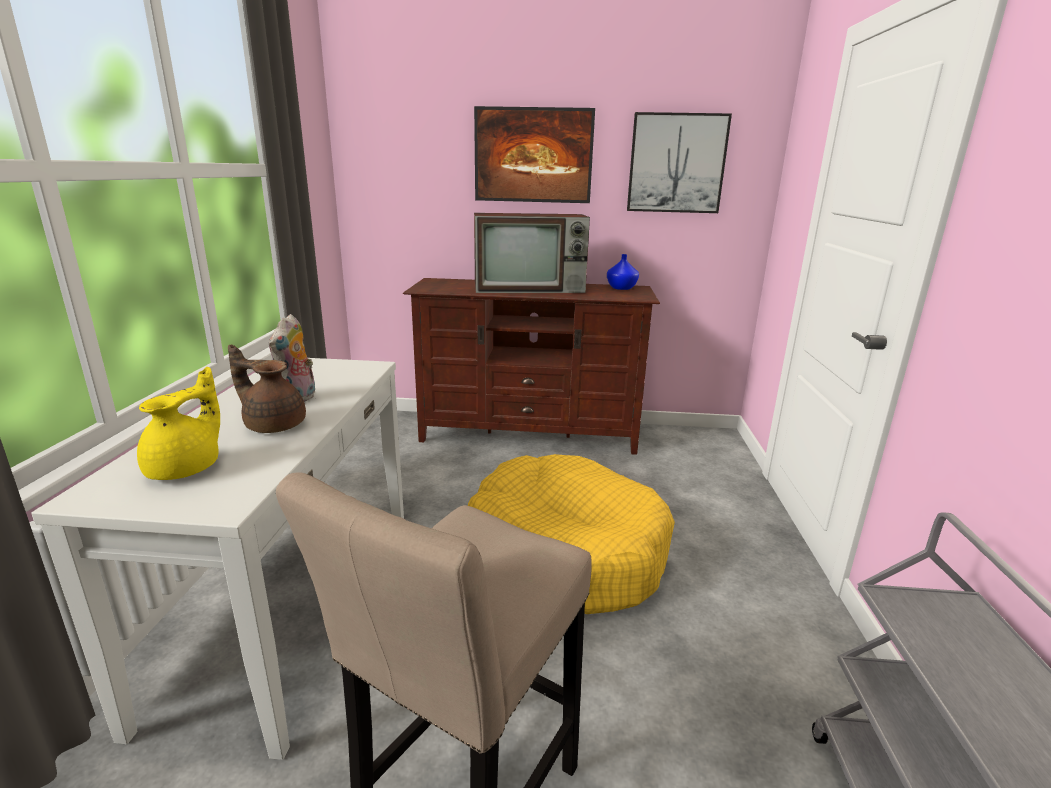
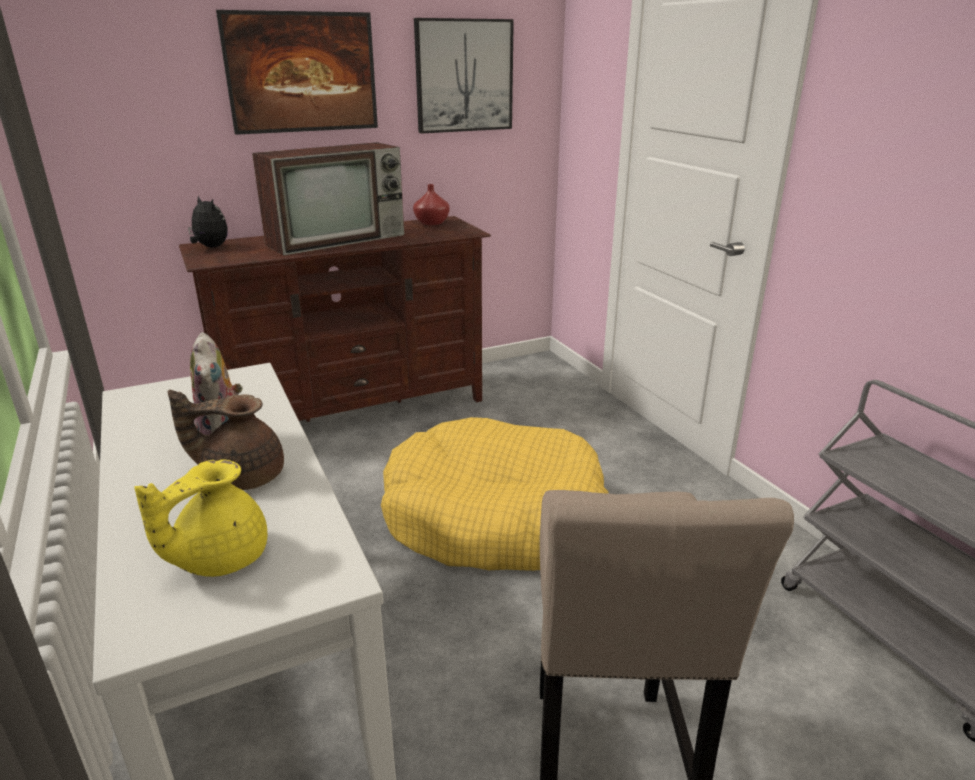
camera: 30 degrees left, 5 degrees up
(187, 468) = (218, 558): yellow teapot -> yellow teapot turned 135 degrees counterclockwise
(438, 282) = (210, 247): none -> plush toy
(621, 288) = (431, 223): blue vase -> red vase

